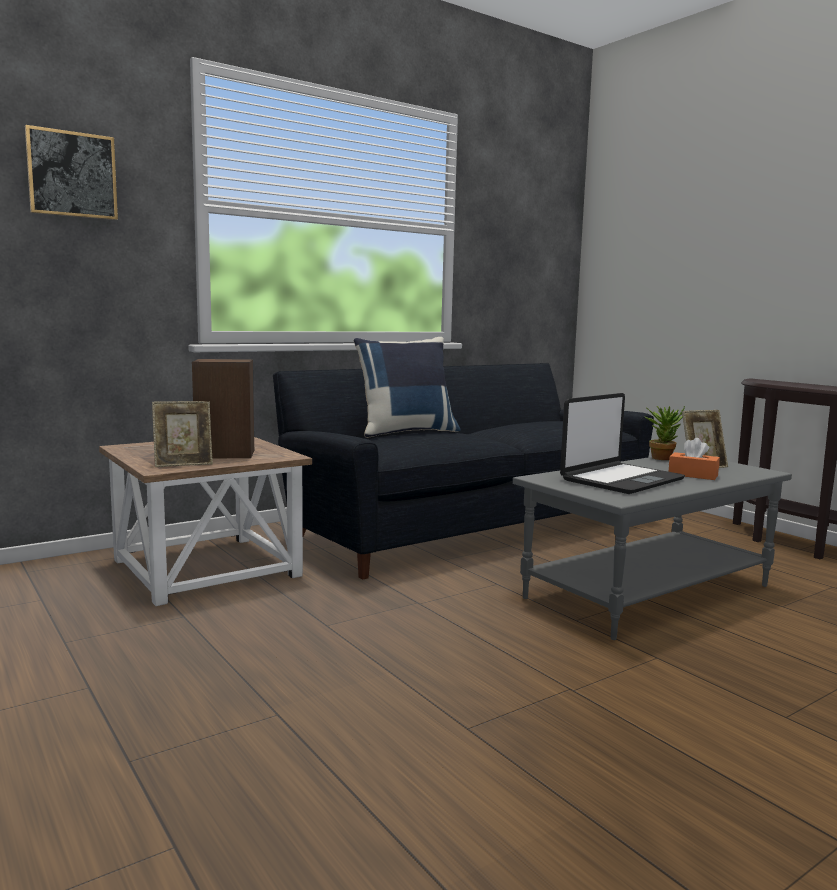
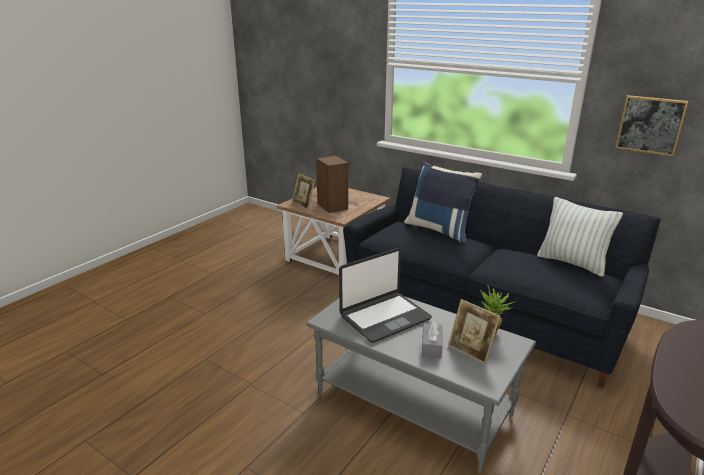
camera: 70 degrees right, 15 degrees up
(72, 174) = (334, 49): picture -> picture (650, 125)
(537, 420) = (572, 263): none -> pillow
(621, 480) = (384, 317): laptop -> laptop turned 60 degrees counterclockwise
(693, 475) = (431, 346): orange tissue box -> grey tissue box

